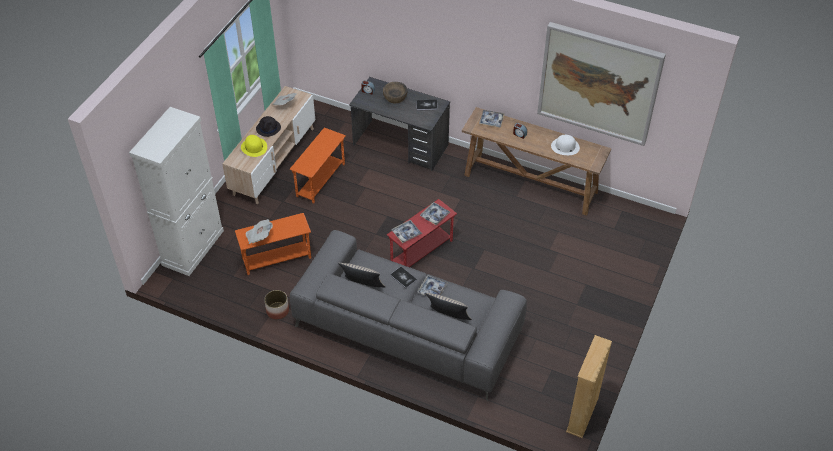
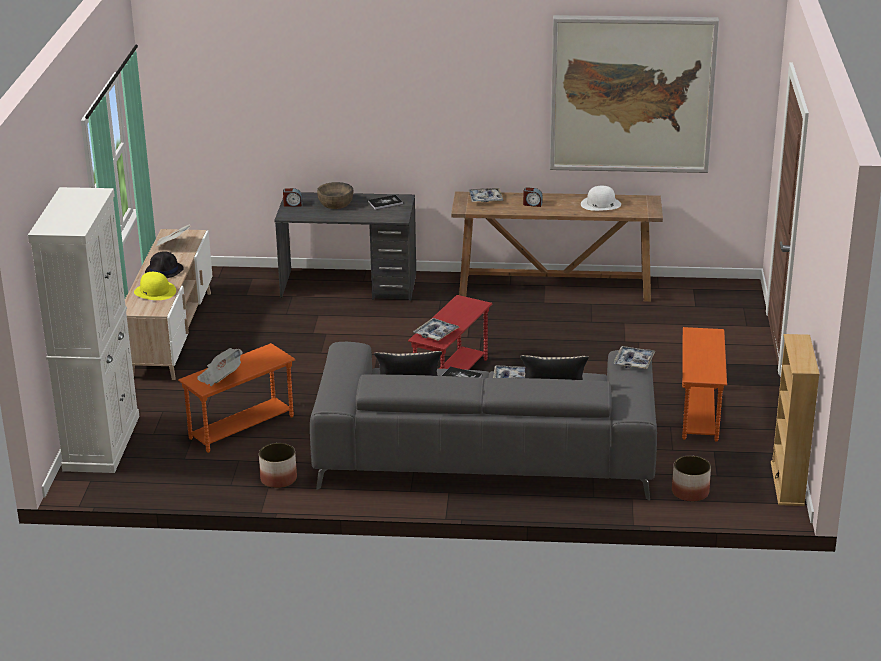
camera: 20 degrees left, 20 degrees down
(320, 180) = (254, 339): orange side table -> orange side table (699, 413)
(435, 215) = (463, 310): tray -> tray (634, 362)
(516, 402) = (690, 492): none -> planter

